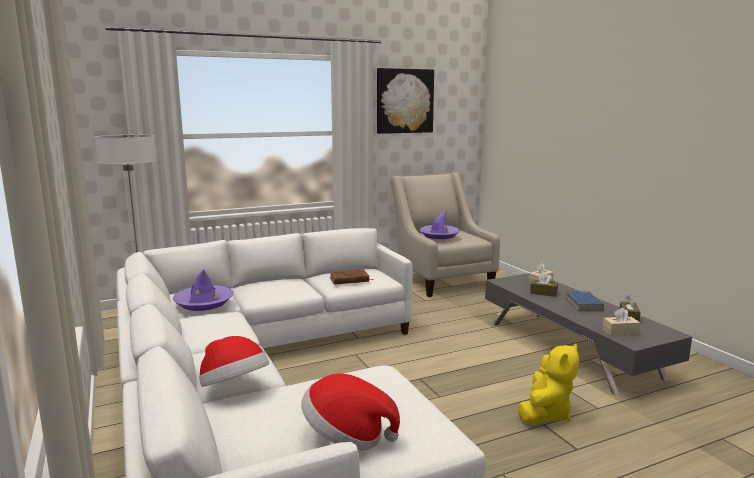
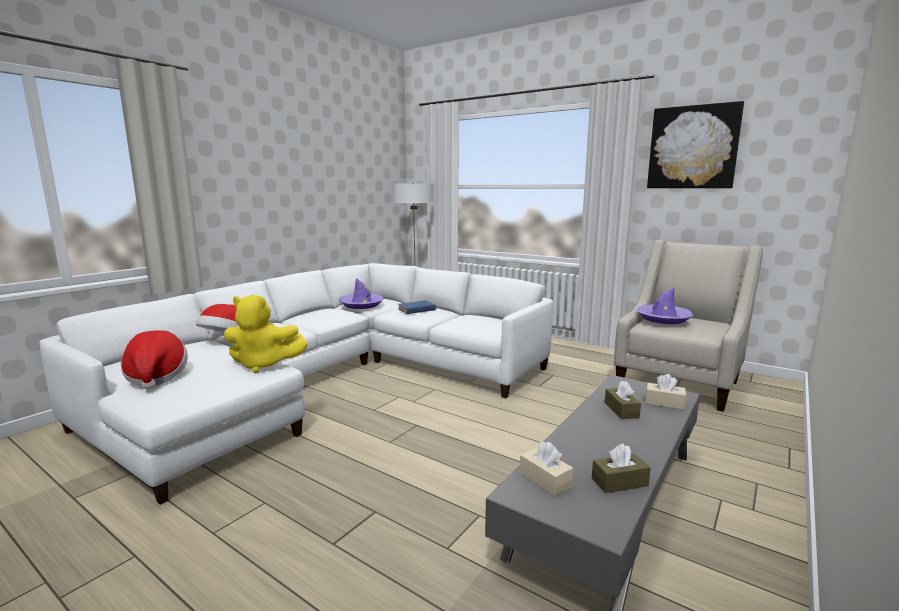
camera: 60 degrees right, 0 degrees up
(349, 280) = (468, 322): brown book -> none
(545, 413) = (401, 508): yellow plush toy -> yellow plush toy (264, 365)
(583, 304) = (624, 441): blue book -> blue book (417, 310)

